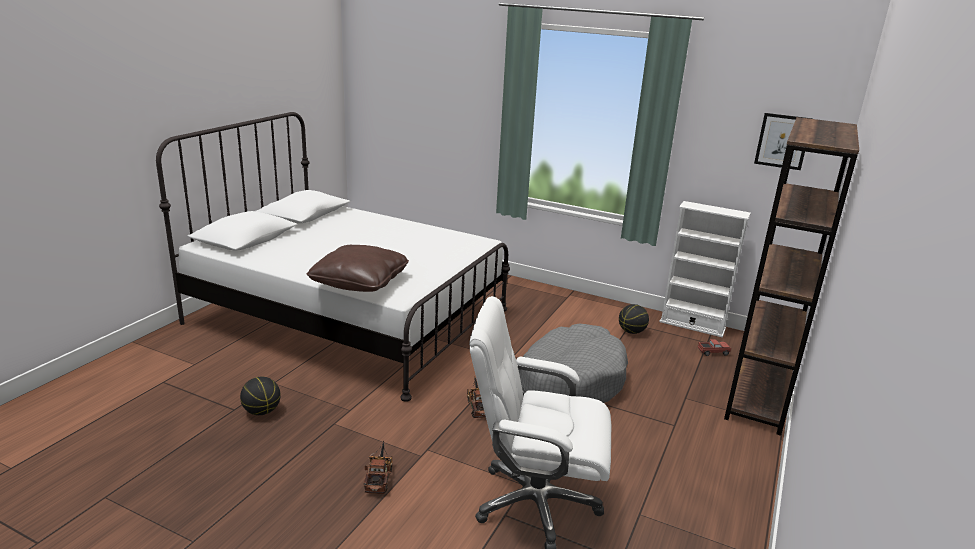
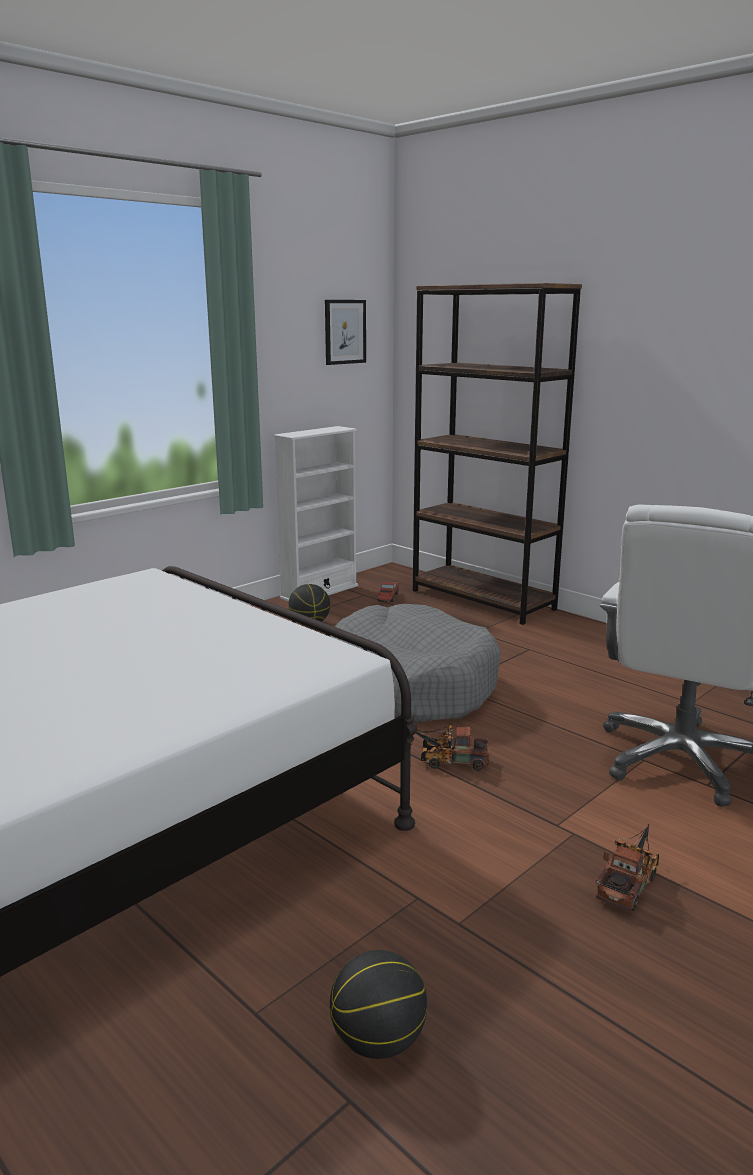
camera: 70 degrees left, 5 degrees down
(360, 282) = (245, 684): brown pillow -> none
(379, 477) = (629, 883): toy truck -> toy truck turned 105 degrees clockwise

